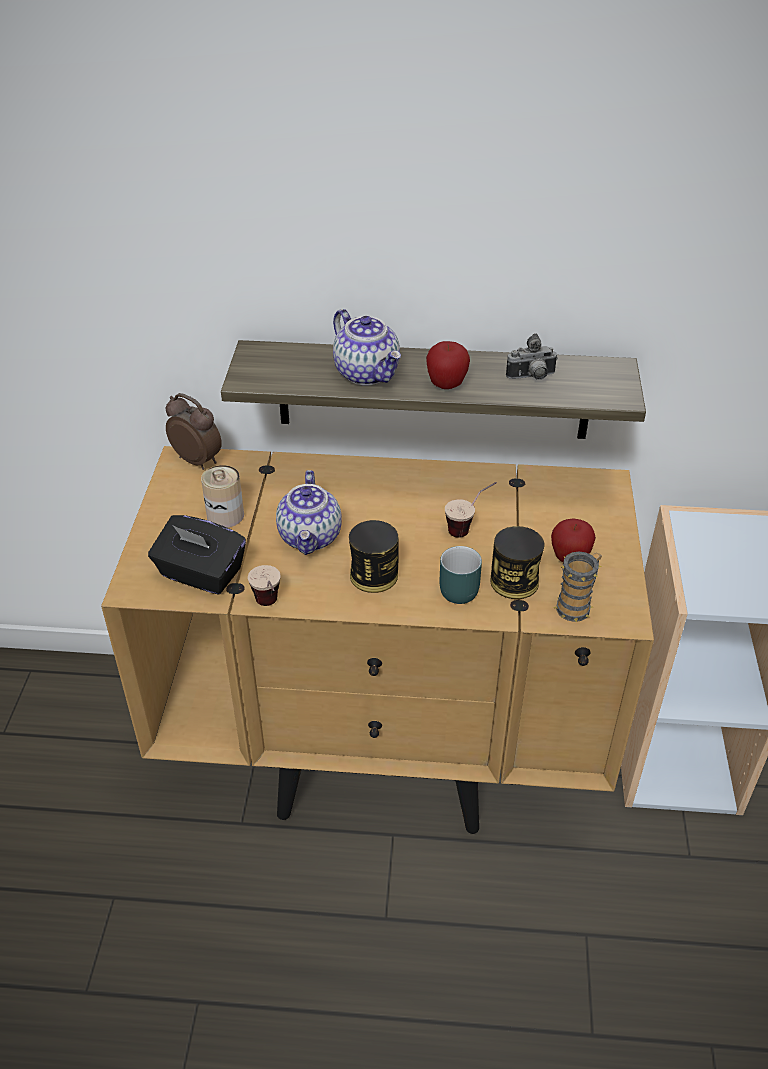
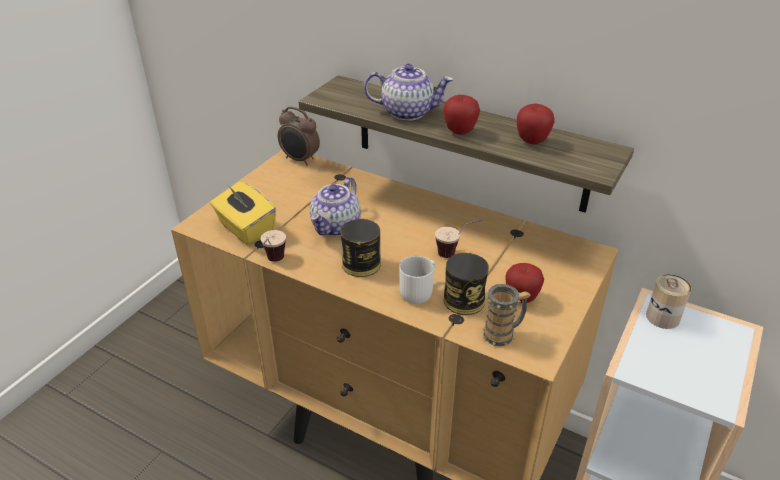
camera: 25 degrees right, 5 degrees down
(198, 460) = (300, 160): alarm clock -> alarm clock turned 150 degrees clockwise
(200, 574) = (245, 228): black tissue box -> yellow tissue box
(225, 515) = (290, 197): can -> can (662, 317)
(368, 373) = (408, 112): teapot -> teapot turned 75 degrees counterclockwise
(457, 586) = (417, 290): turquoise mug -> white mug
(531, 377) = (532, 141): camera -> apple

